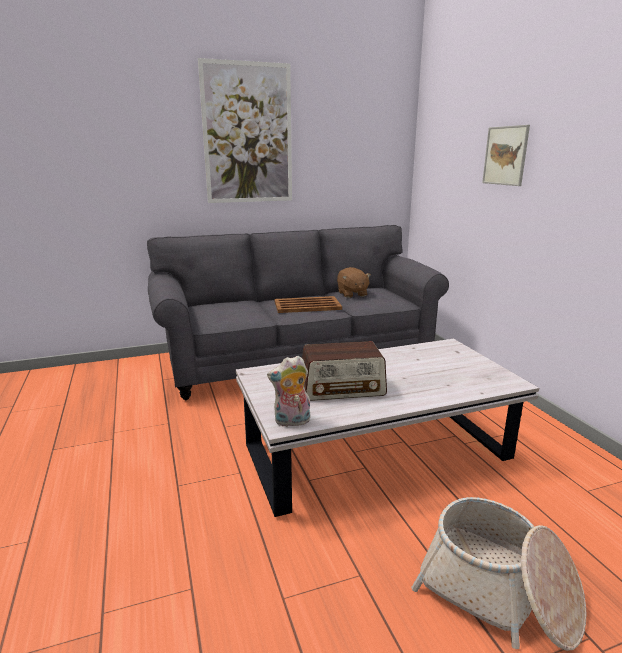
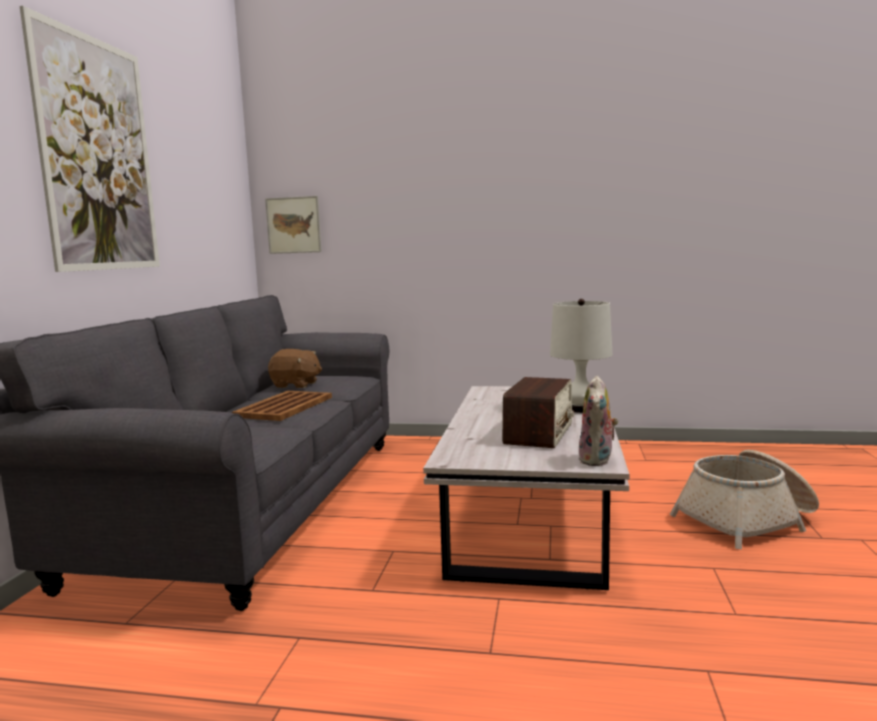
camera: 60 degrees left, 10 degrees down
(437, 391) = (580, 408): none -> white table lamp
(505, 155) = (422, 200): picture -> picture (293, 225)

